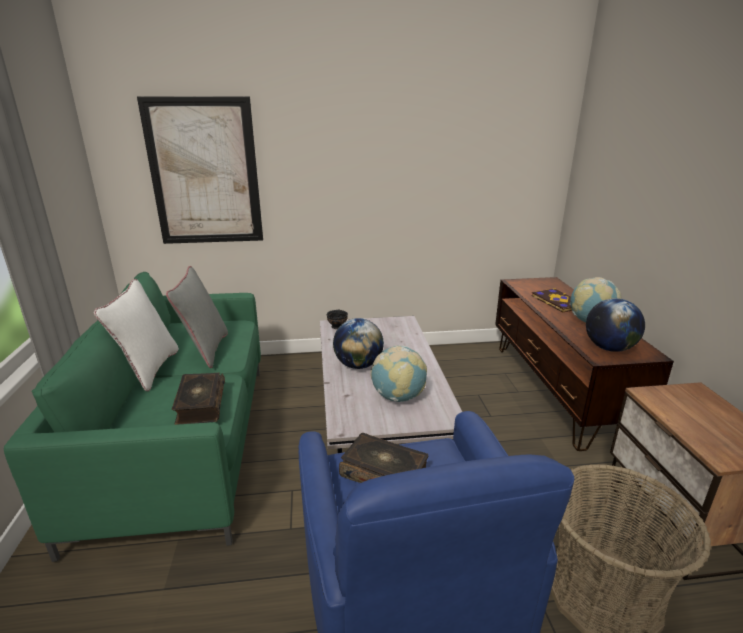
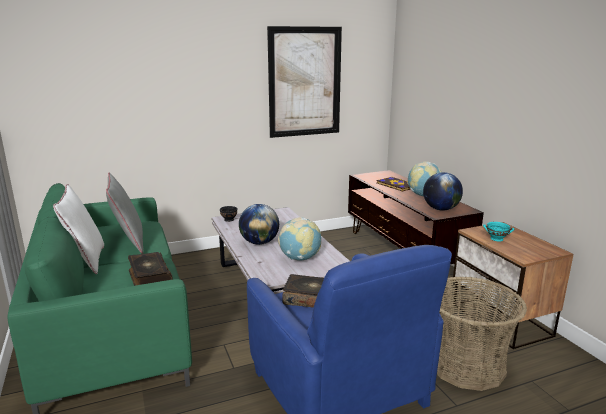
camera: 15 degrees left, 5 degrees down
(204, 173) = (102, 97): picture -> picture (305, 82)
(684, 414) = (497, 239): none -> turquoise bowl

